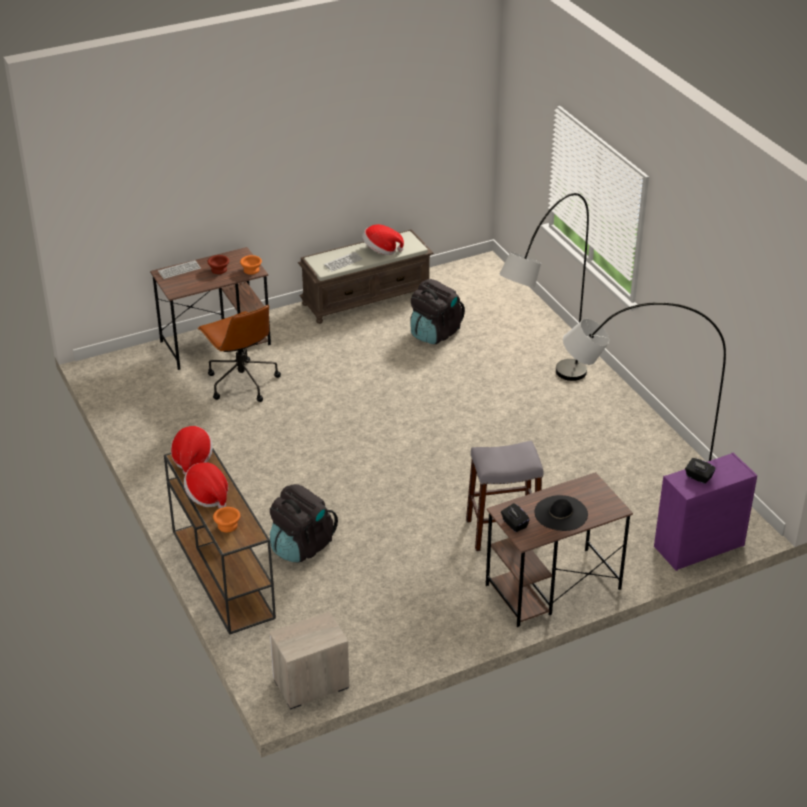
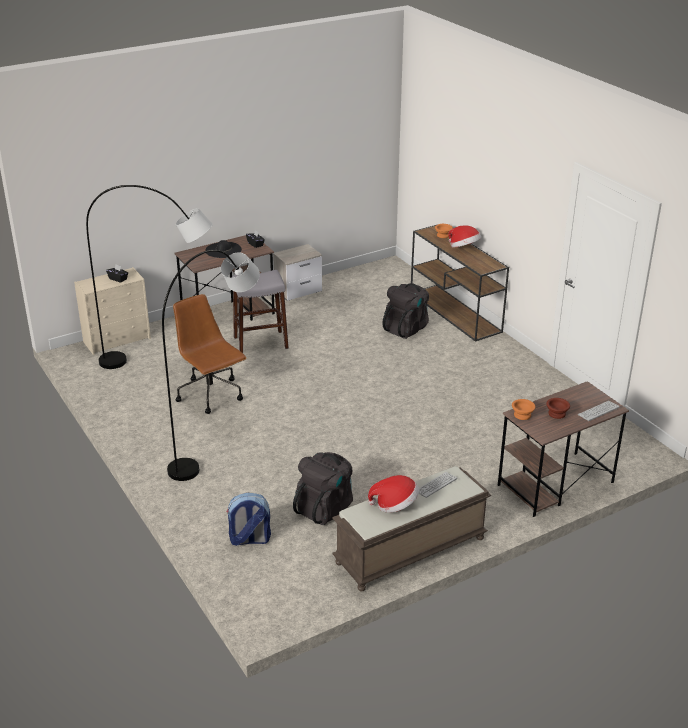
camera: 175 degrees right, 5 degrees down
(192, 459) = (486, 265): hat -> none
(241, 382) = (508, 444): brown office chair -> brown office chair (211, 395)
(309, 683) = (379, 268): nightstand -> nightstand (299, 290)
(502, 312) = (249, 540): none -> backpack
(698, 546) = (117, 340): purple dresser -> beige dresser

